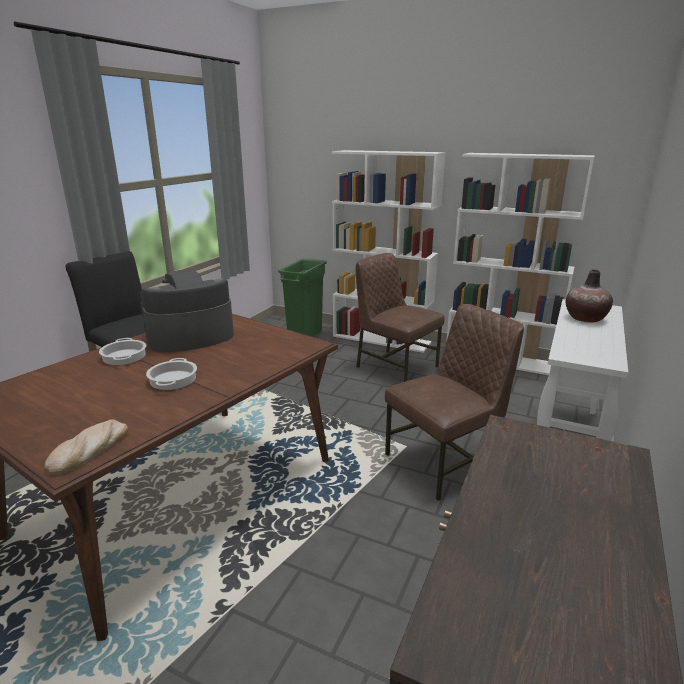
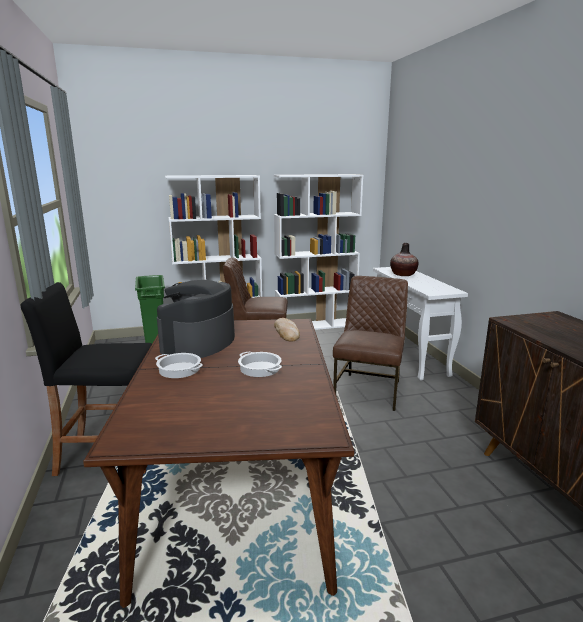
camera: 40 degrees left, 5 degrees down
(89, 450) = (314, 421): bread -> bread (287, 332)

